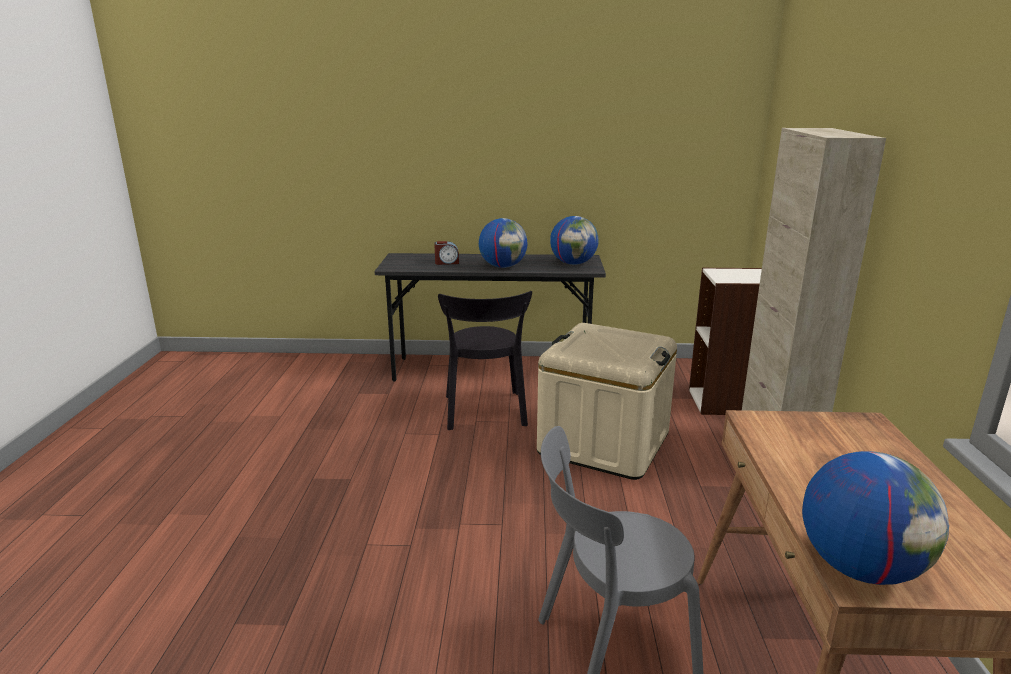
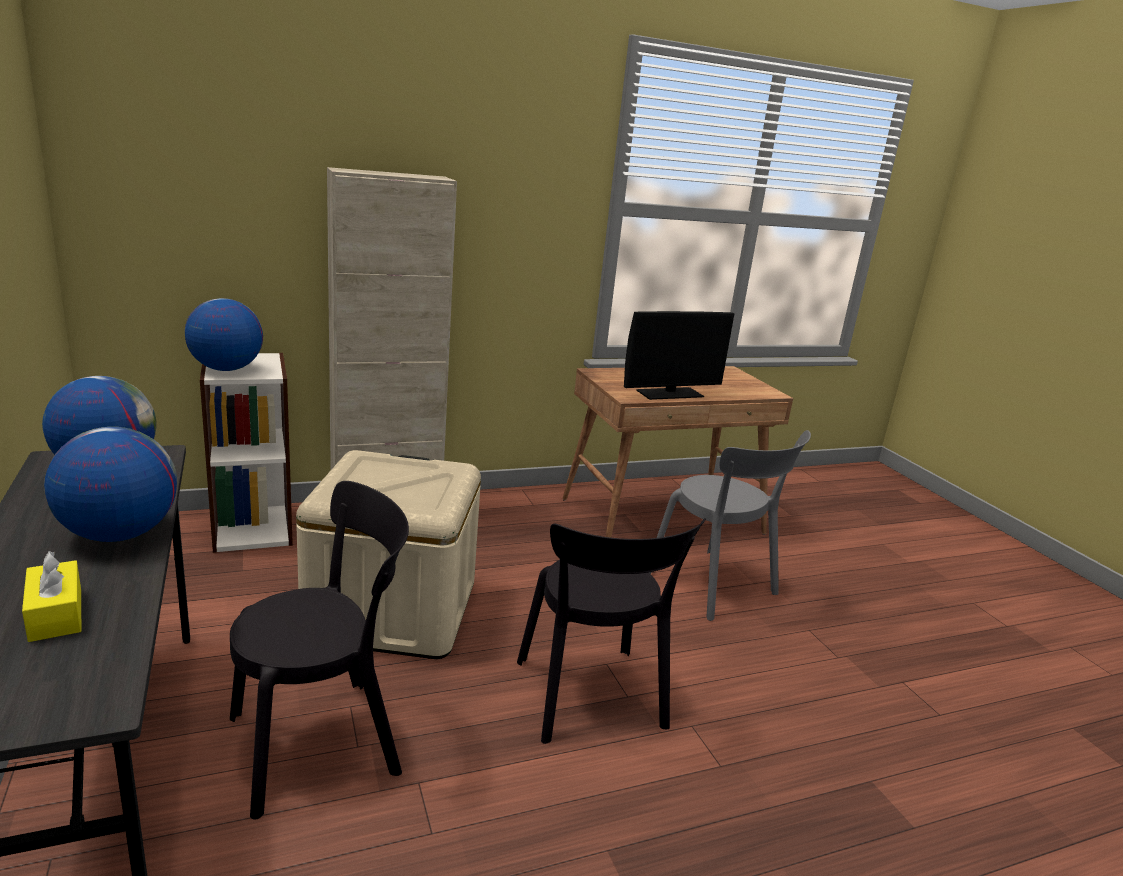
camera: 115 degrees left, 0 degrees up
(447, 262) = (56, 614): alarm clock -> yellow tissue box
(466, 505) = (591, 699): none -> black chair
(788, 456) = (670, 393): none -> monitor
(860, 567) = (759, 391): globe -> globe (226, 369)

